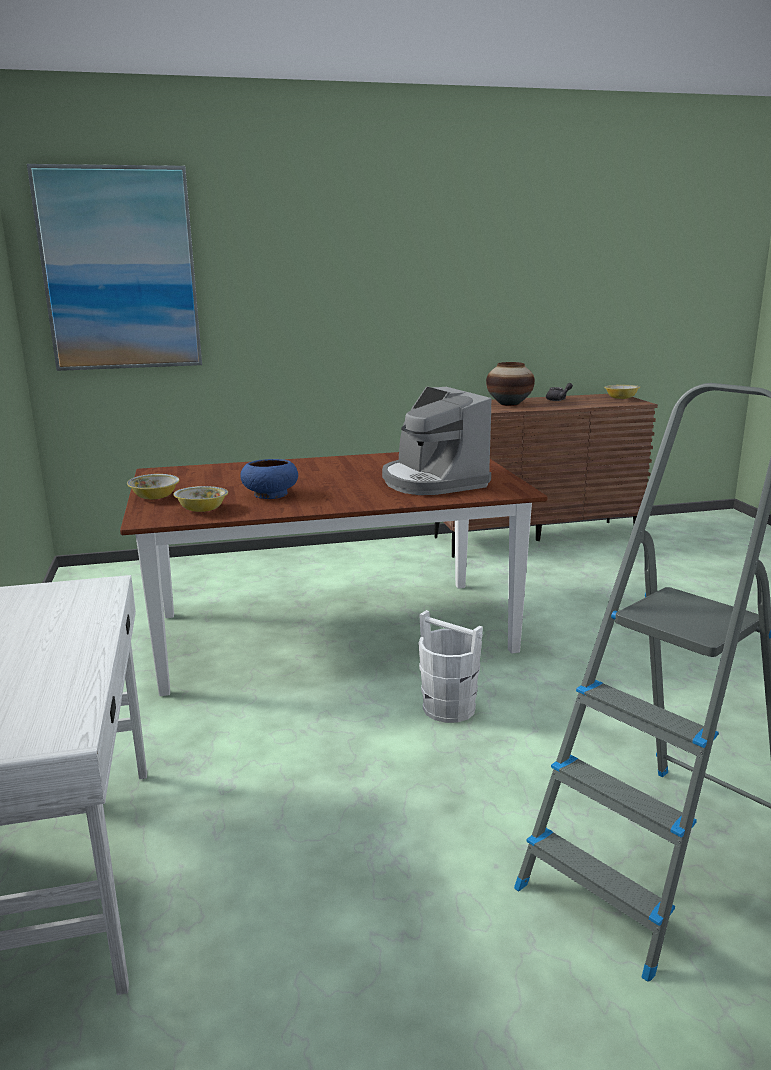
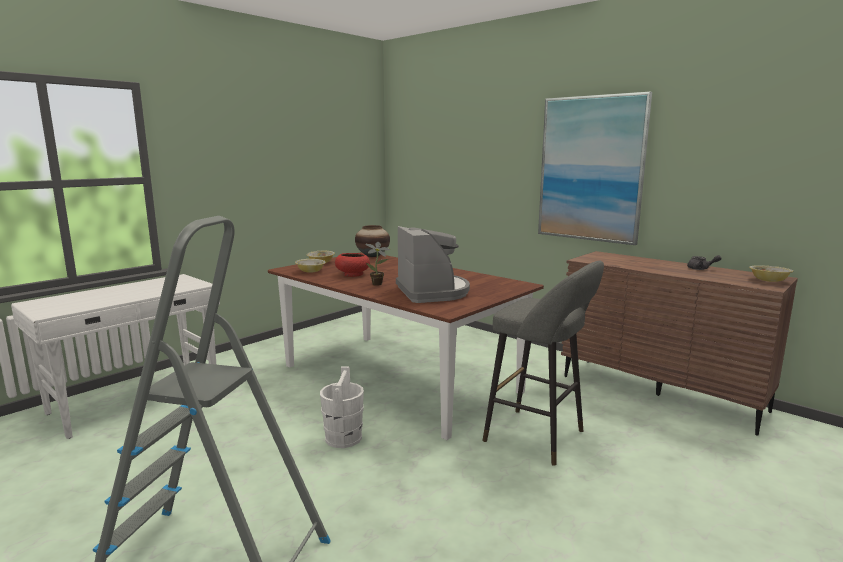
camera: 55 degrees right, 5 degrees down
(120, 270) = (425, 142): picture -> picture (591, 169)
(270, 495) = (352, 274): blue bowl -> red bowl
(352, 493) = (378, 284): none -> potted plant
(432, 482) = (433, 292): coffee machine -> coffee machine turned 135 degrees clockwise
(509, 404) = (640, 263): vase -> vase (372, 256)
(560, 610) = (539, 437): none -> grey stool

